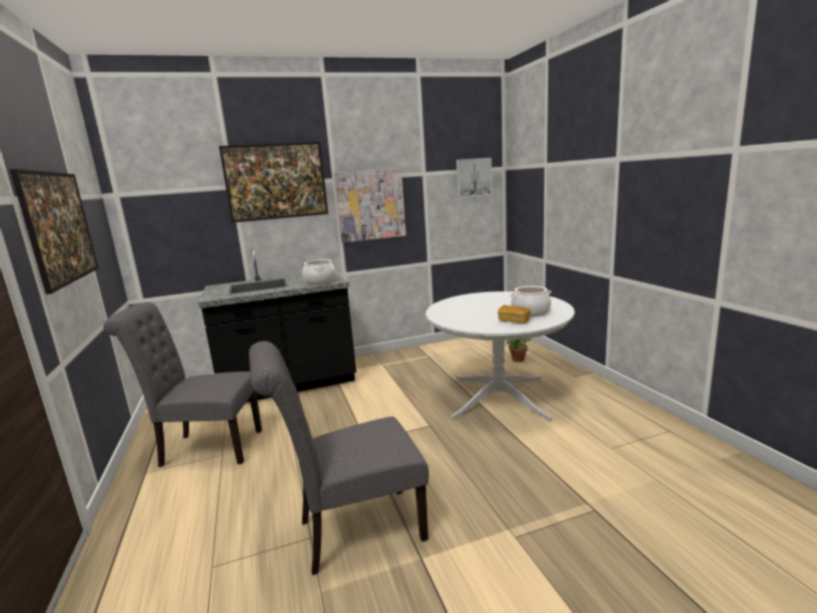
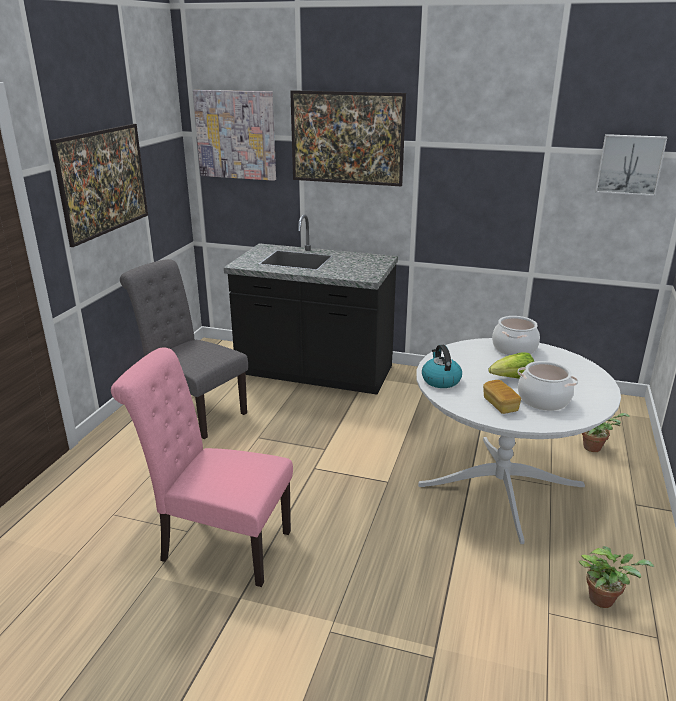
camera: 35 degrees right, 10 degrees up
(320, 281) = (353, 273): cooking pot -> cooking pot (514, 349)
(353, 531) = (218, 545): grey chair -> pink chair
(371, 205) = (460, 183): picture -> picture (236, 135)
(458, 322) = (440, 380): none -> kettle
(497, 309) = (512, 379): none -> lettuce
(625, 426) = (604, 599): none -> potted plant

